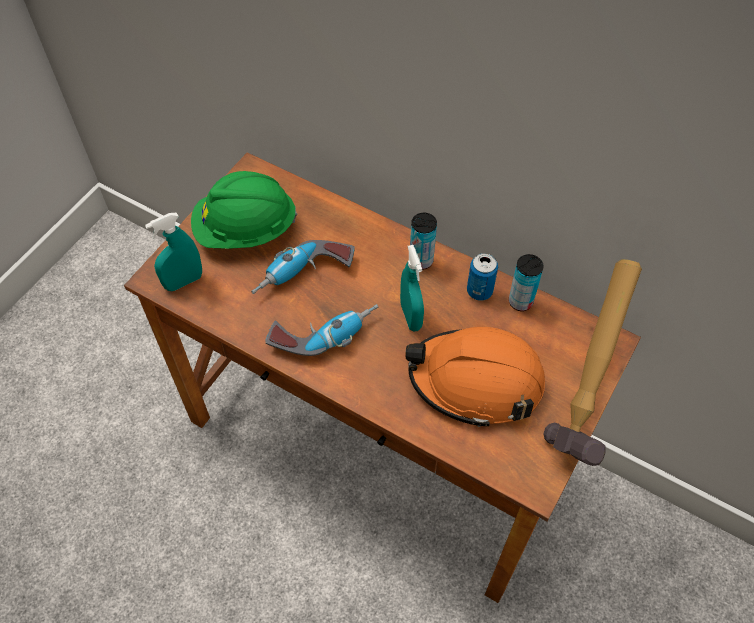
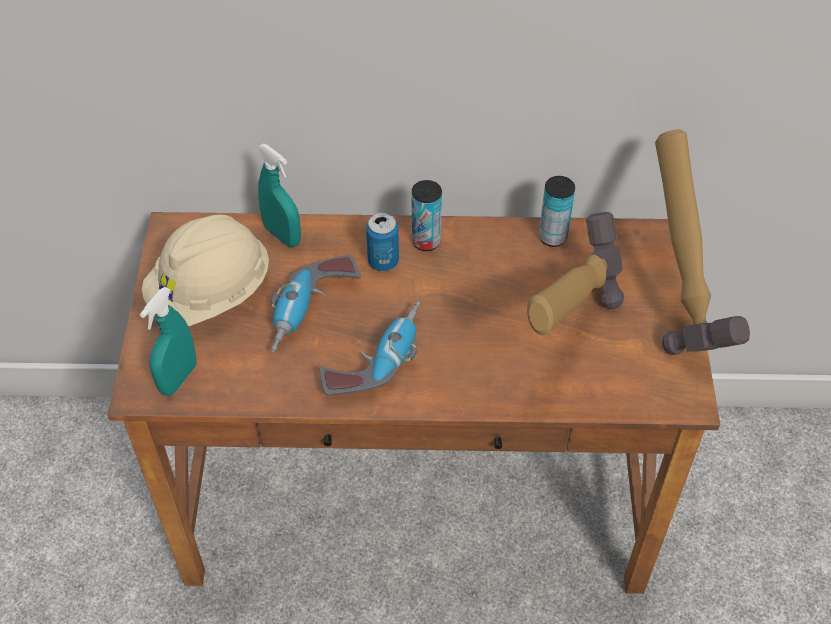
camera: 30 degrees left, 5 degrees down
(245, 230) = (211, 293): green hard hat -> beige hard hat
(411, 316) = (454, 300): turquoise spray bottle -> turquoise spray bottle (282, 235)
(476, 381) = (563, 332): orange hard hat -> hammer
(479, 291) = (506, 245): can -> can (383, 261)

